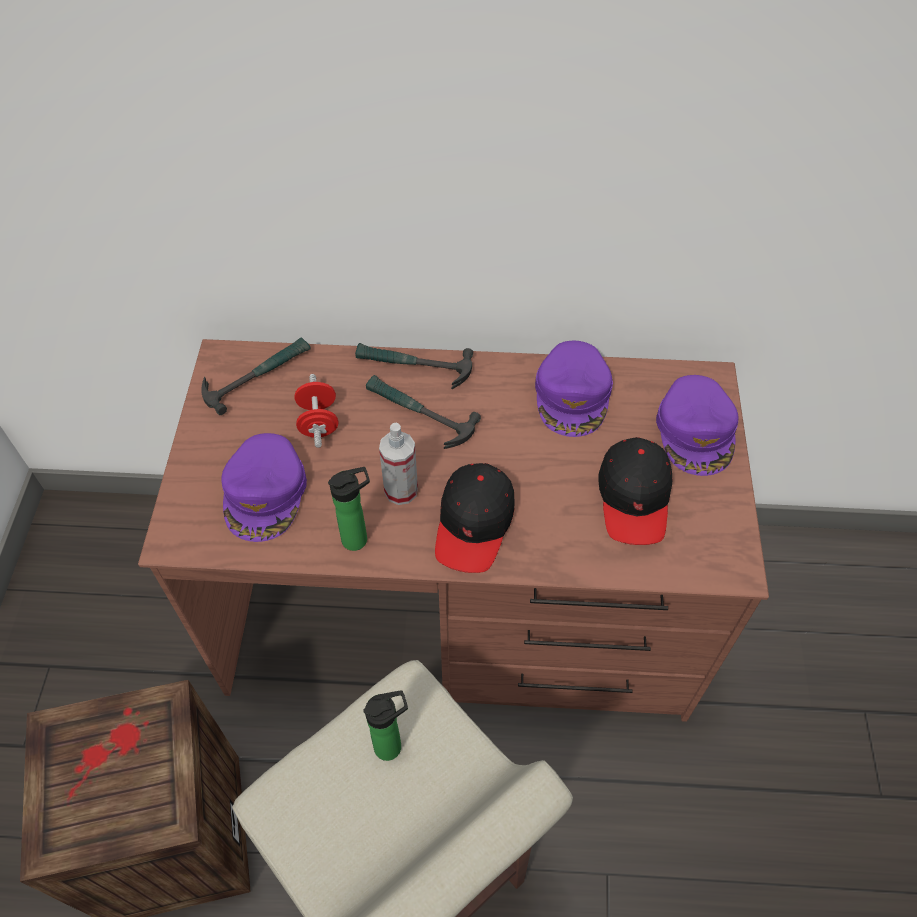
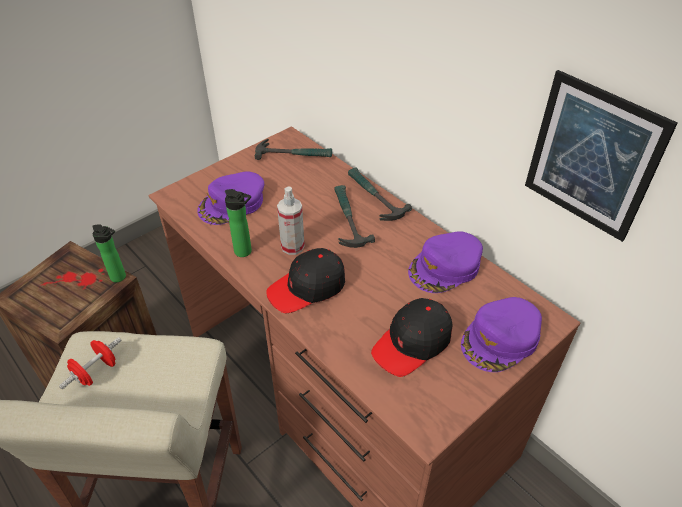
camera: 45 degrees right, 10 degrees down
(318, 422) = (295, 191): red dumbbell -> red dumbbell (96, 372)
(392, 745) = (160, 367): bottle -> bottle (120, 277)
(720, 193) = (592, 157): none -> picture

